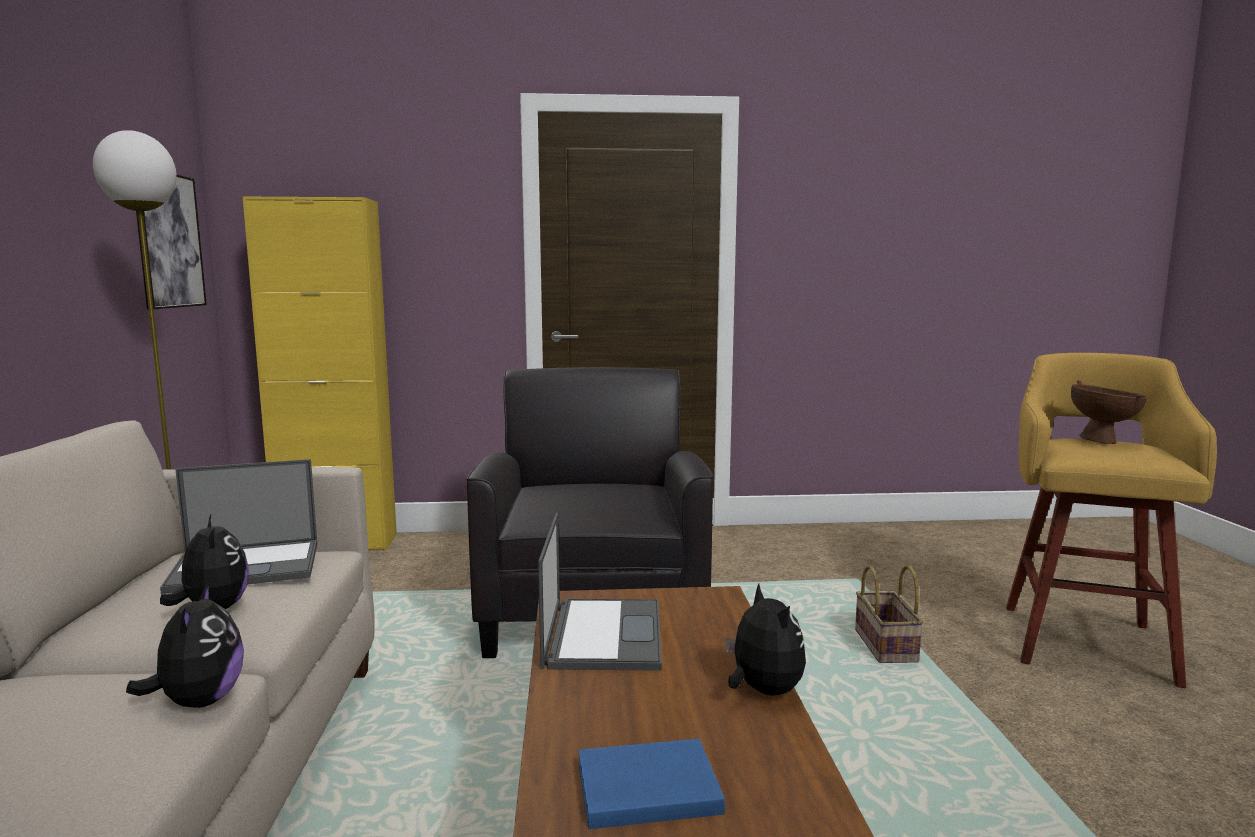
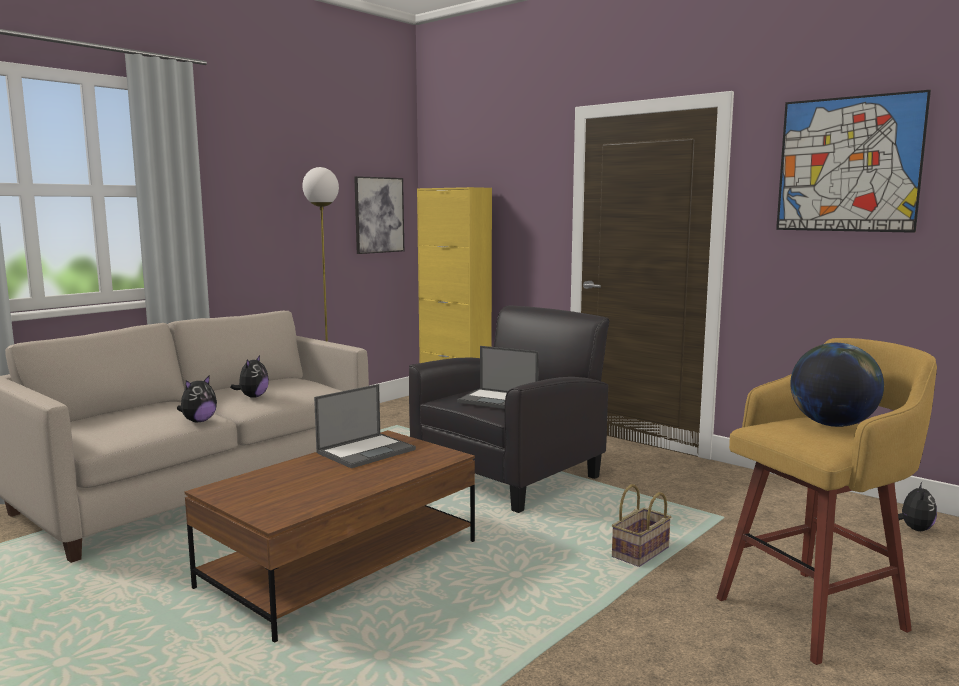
camera: 45 degrees right, 0 degrees up
(248, 566) = (293, 386): laptop -> laptop (499, 400)
(643, 787) = (257, 491): blue book -> none
(763, 691) = (364, 487): plush toy -> plush toy (914, 529)
(863, 189) = (848, 164): none -> picture
(1101, 441) = (832, 424): brown bowl -> globe

